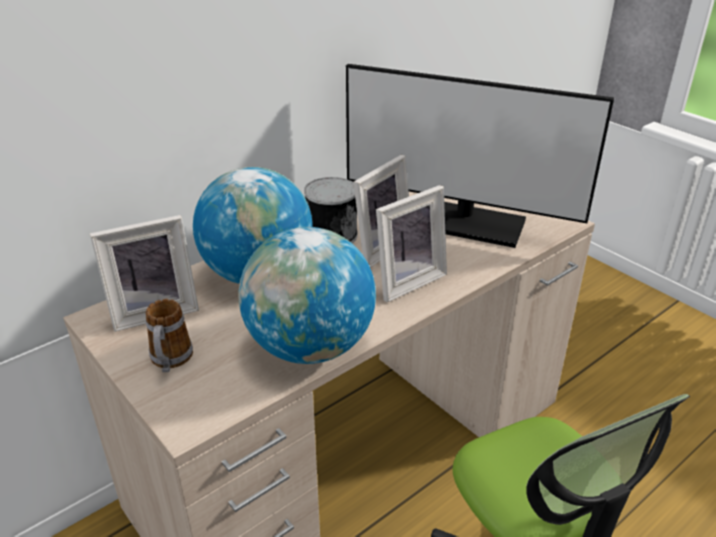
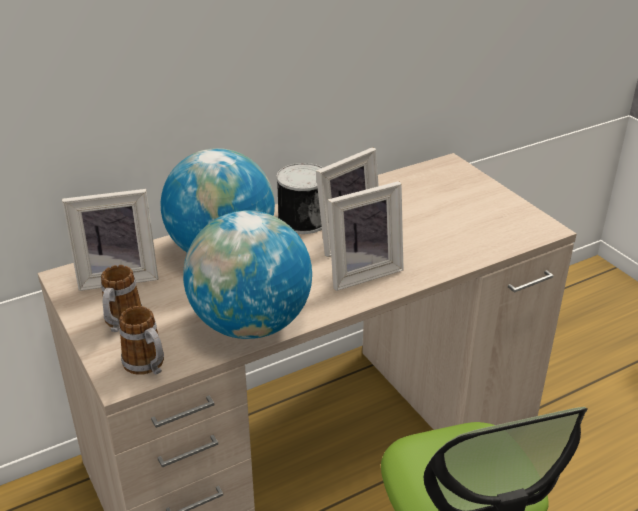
camera: 10 degrees right, 0 degrees up
(212, 406) = (148, 366): none -> mug
(461, 222) = (437, 220): monitor -> none

